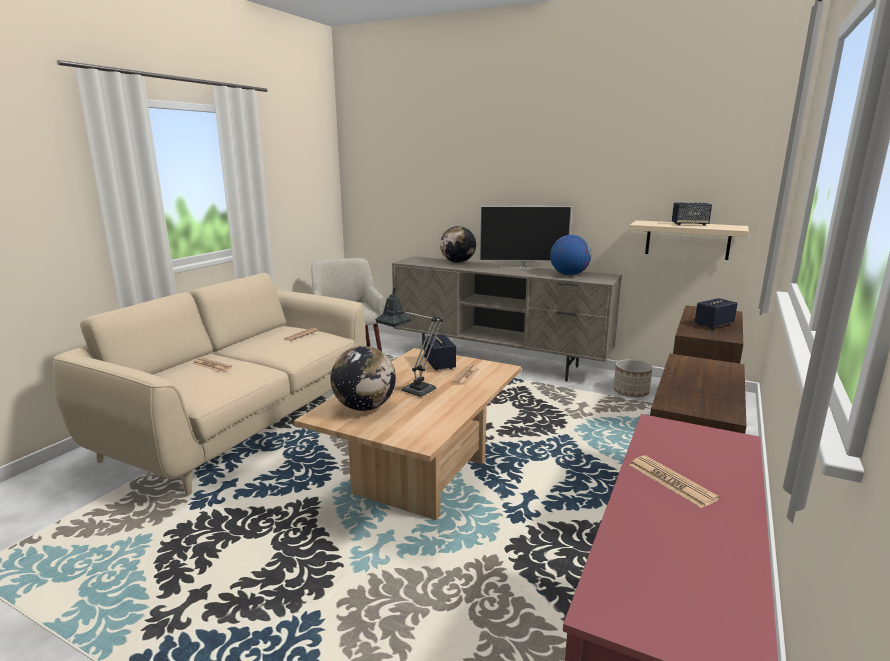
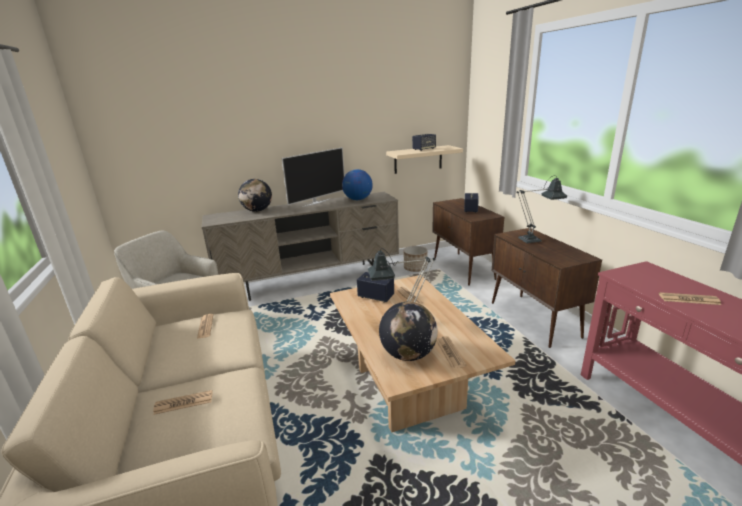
camera: 45 degrees left, 5 degrees up
(395, 422) = (450, 352): none -> newspaper
(707, 375) = (534, 240): none -> table lamp

